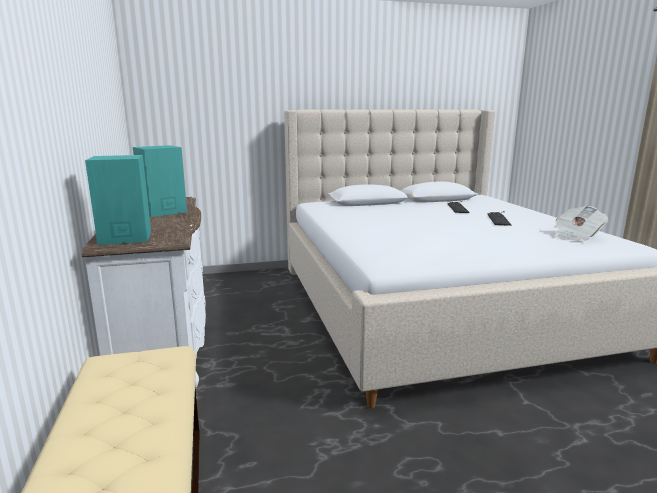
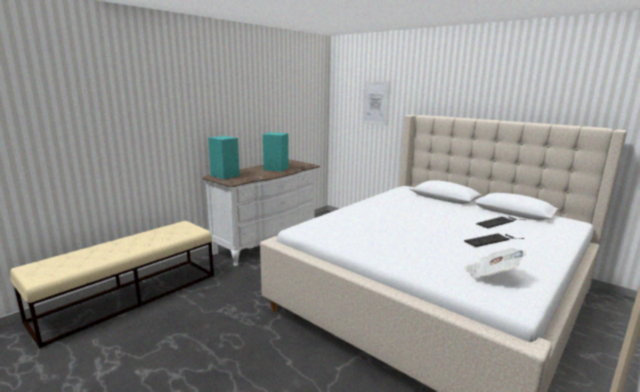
camera: 55 degrees right, 0 degrees up
(219, 97) = (375, 103): none -> picture

